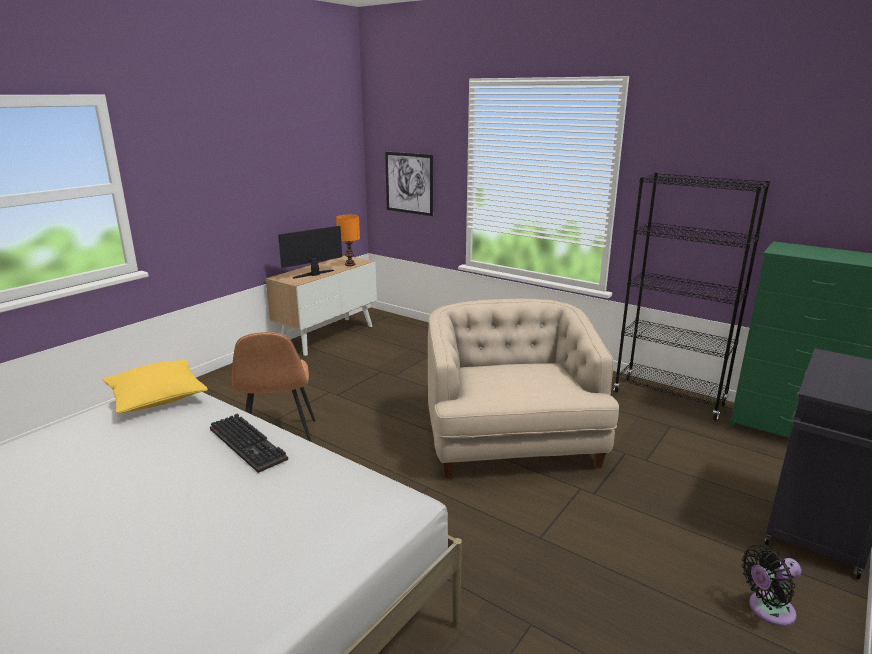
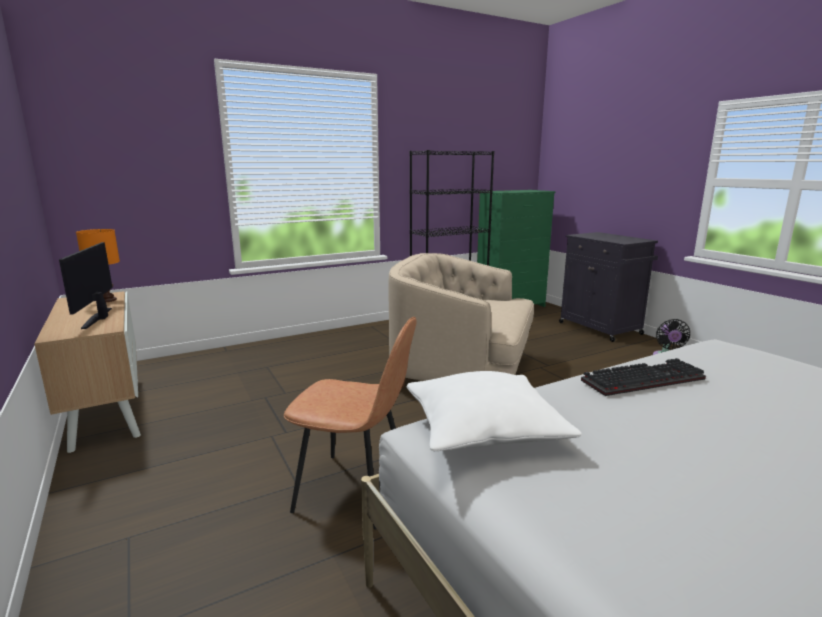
camera: 65 degrees left, 5 degrees down
(157, 398) = (483, 430): yellow pillow -> white pillow
(409, 183) = (133, 185): picture -> none

